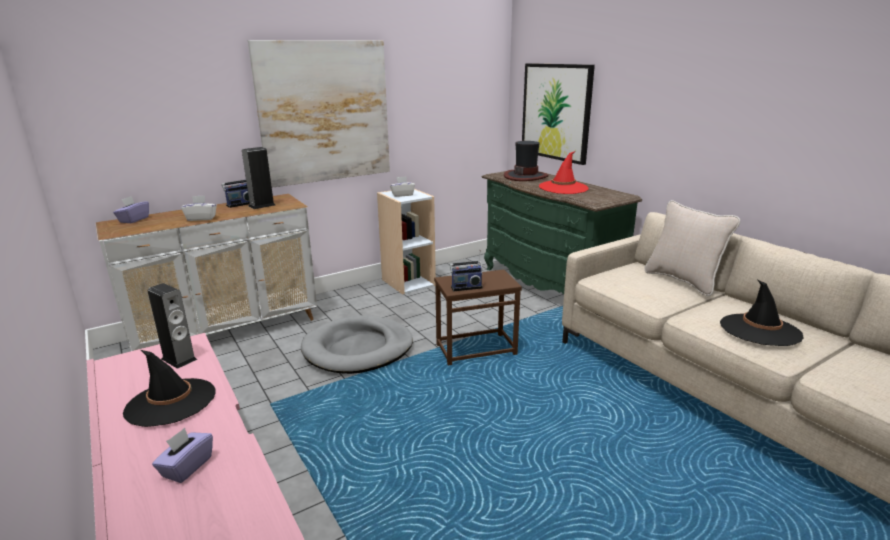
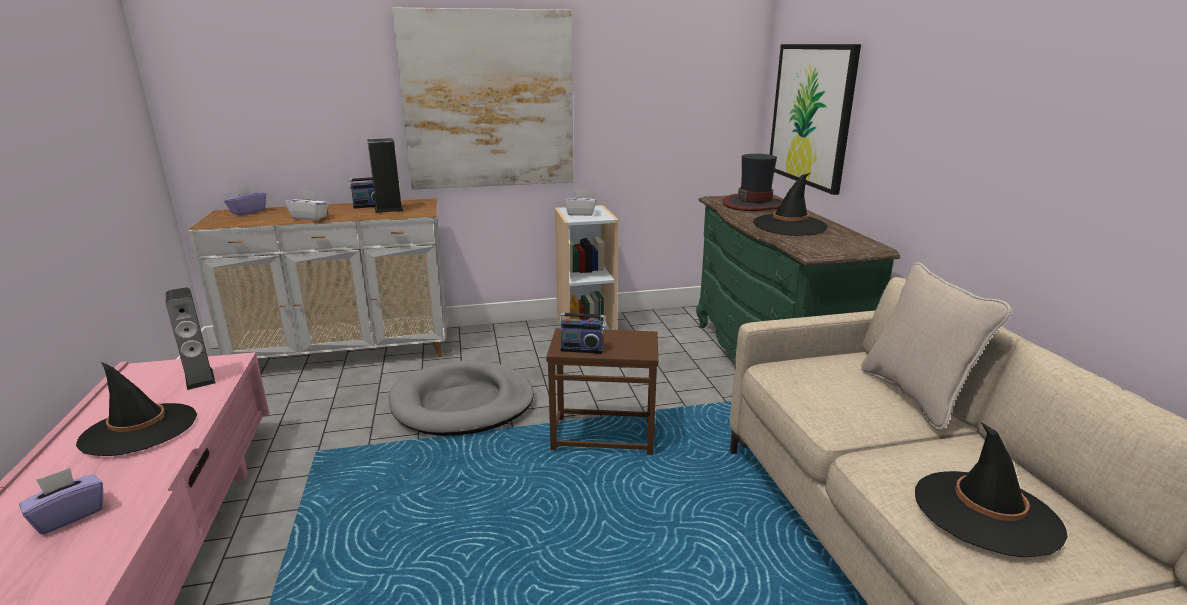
camera: 20 degrees right, 0 degrees up
(563, 188) = (789, 225): red hat -> black hat

